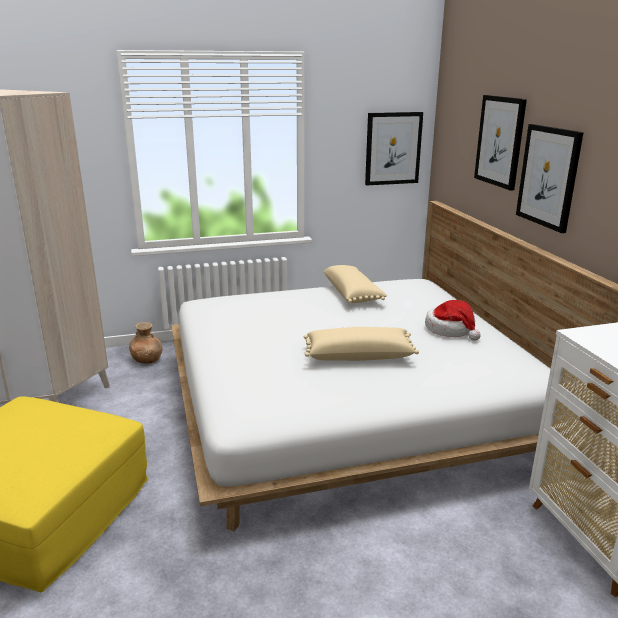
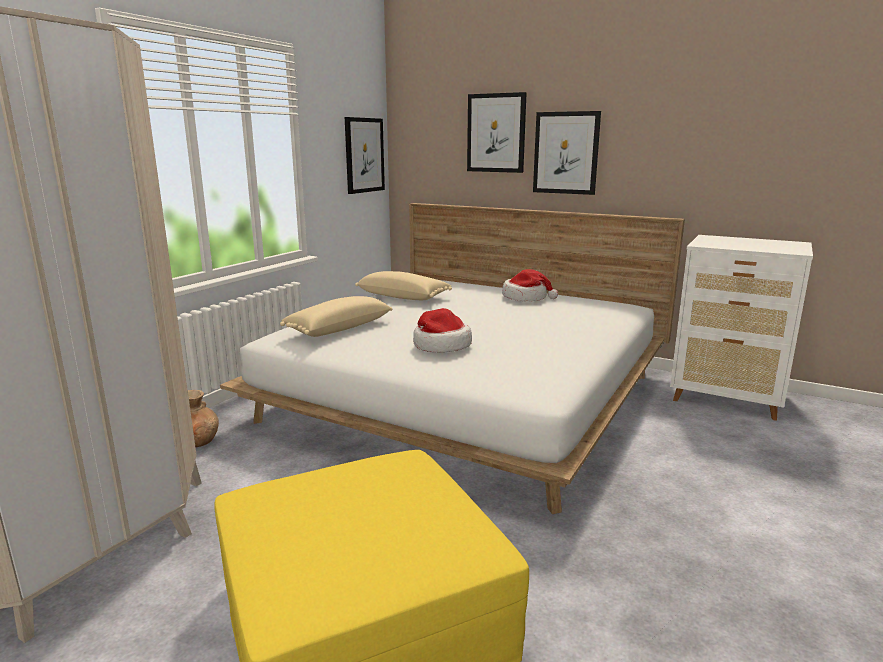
camera: 45 degrees left, 5 degrees down
(268, 350) = (440, 346): none -> hat
(359, 355) = (512, 327): beige pillow -> beige pillow (338, 328)

